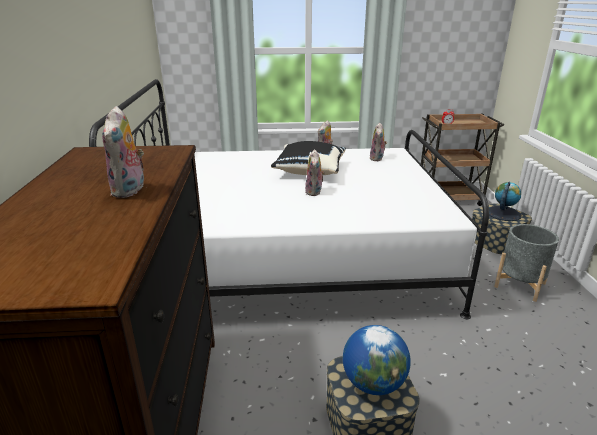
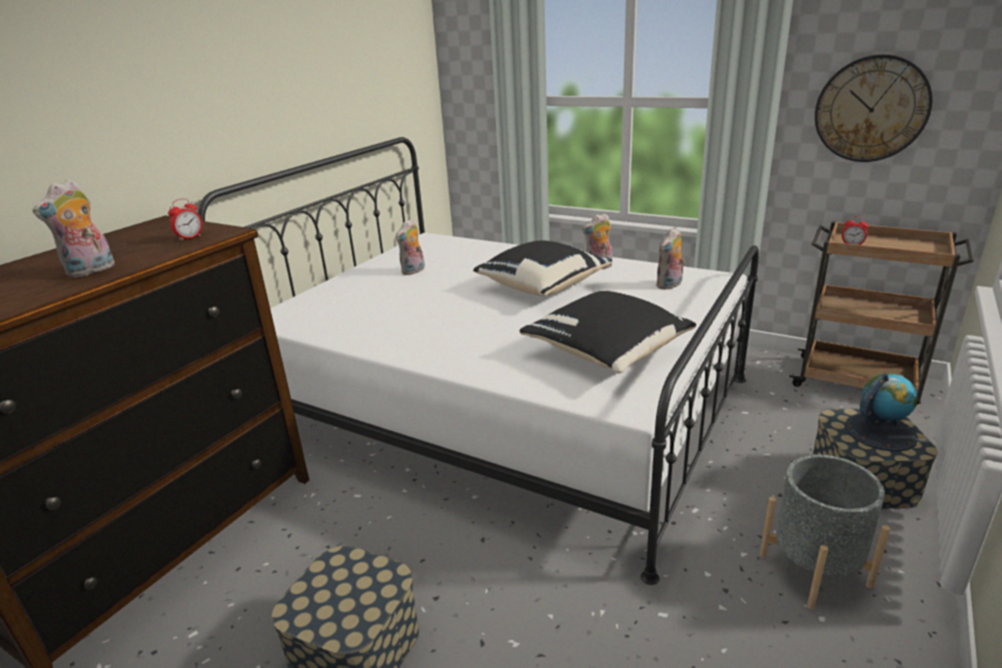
camera: 35 degrees right, 0 degrees up
(154, 157) = (190, 238): none -> alarm clock
(314, 192) = (502, 318): plush toy -> plush toy (413, 271)
(373, 383) = (345, 596): globe -> none
(401, 197) = (608, 353): none -> black pillow
(443, 52) = (871, 109): none -> wall clock

